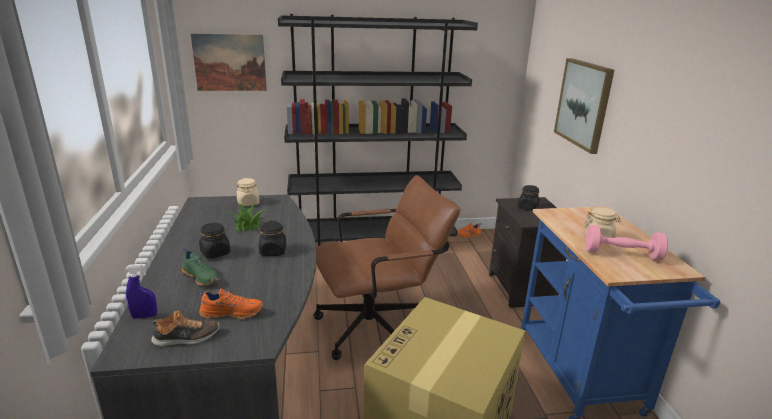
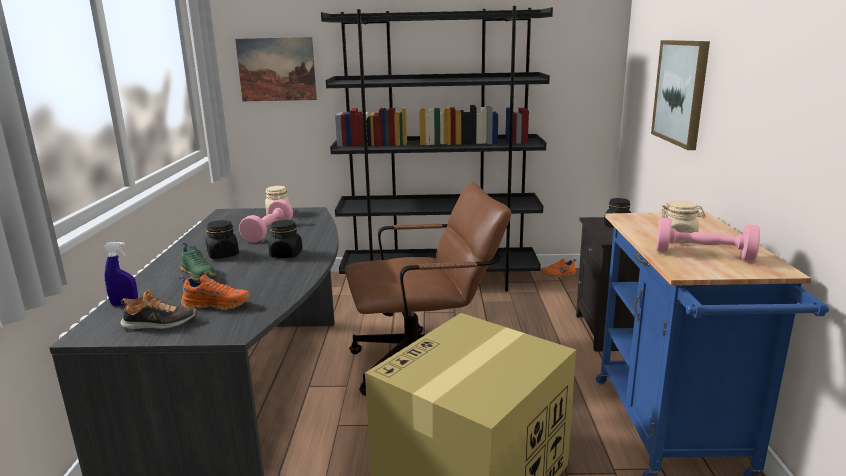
camera: 10 degrees right, 5 degrees down
(247, 225) = (268, 232): potted plant -> pink dumbbell

